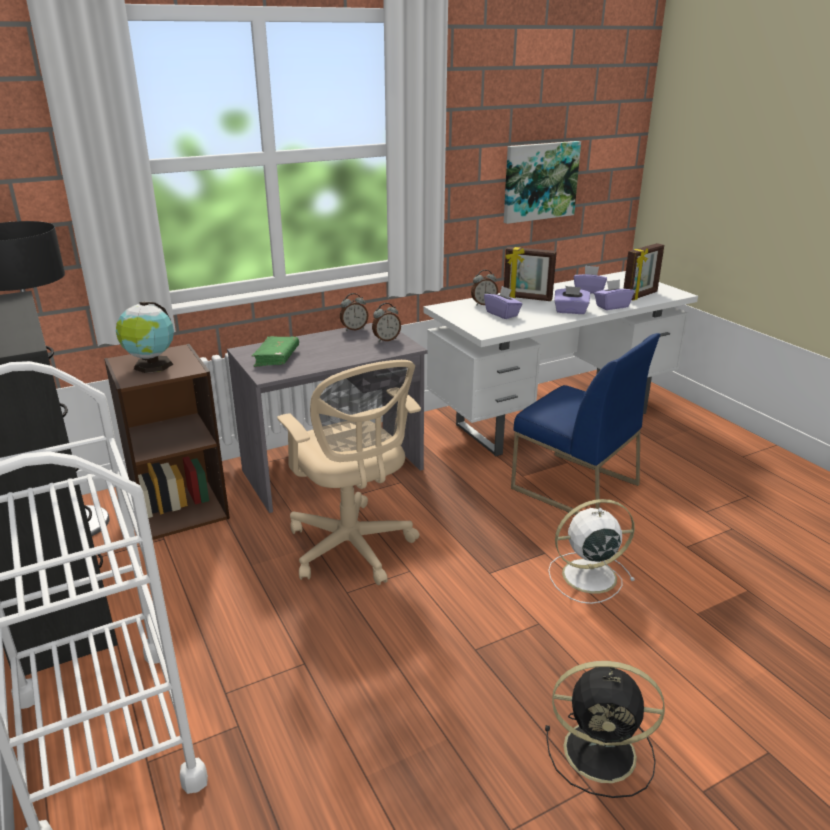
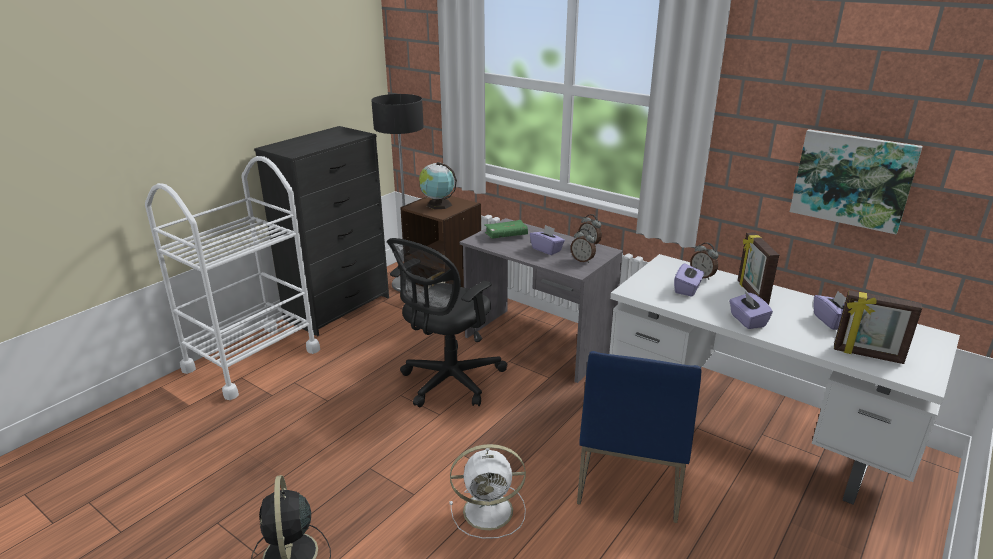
camera: 65 degrees right, 0 degrees up
(353, 549) = (448, 382): beige office chair -> black office chair
(586, 576) = (490, 511): white fan -> white fan turned 120 degrees clockwise
(612, 306) = (799, 342): purple tissue box -> purple tissue box (546, 249)

